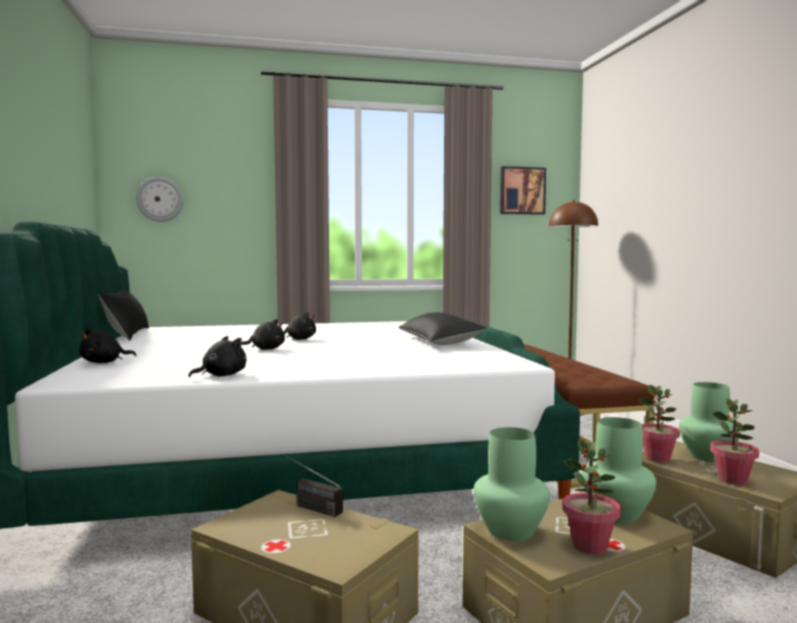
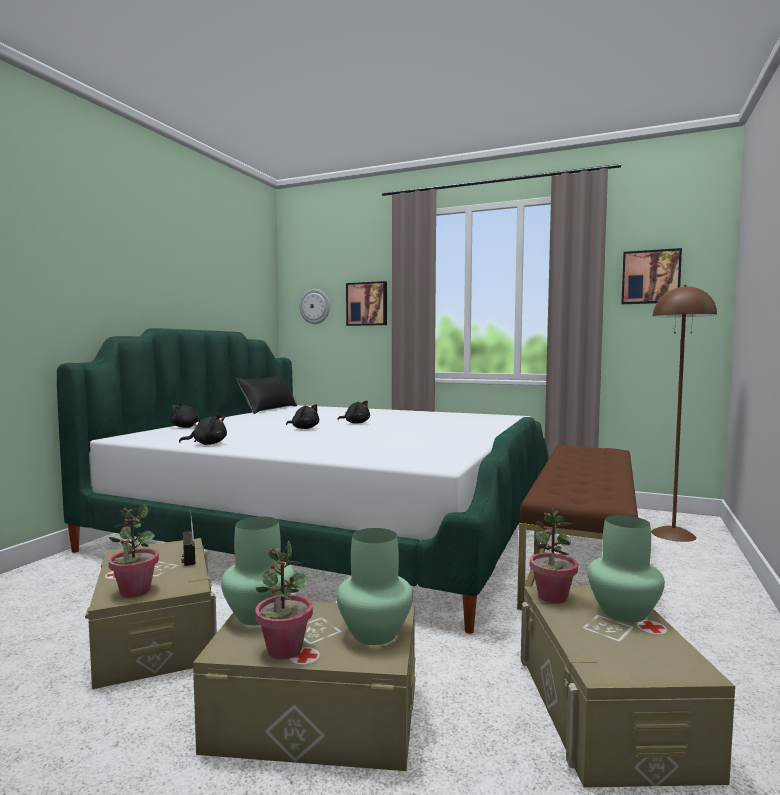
camera: 35 degrees right, 0 degrees up
(236, 200) = (367, 304): none -> picture
(439, 341) = (456, 436): black pillow -> none
(732, 480) = (586, 645): potted plant -> potted plant (135, 591)

